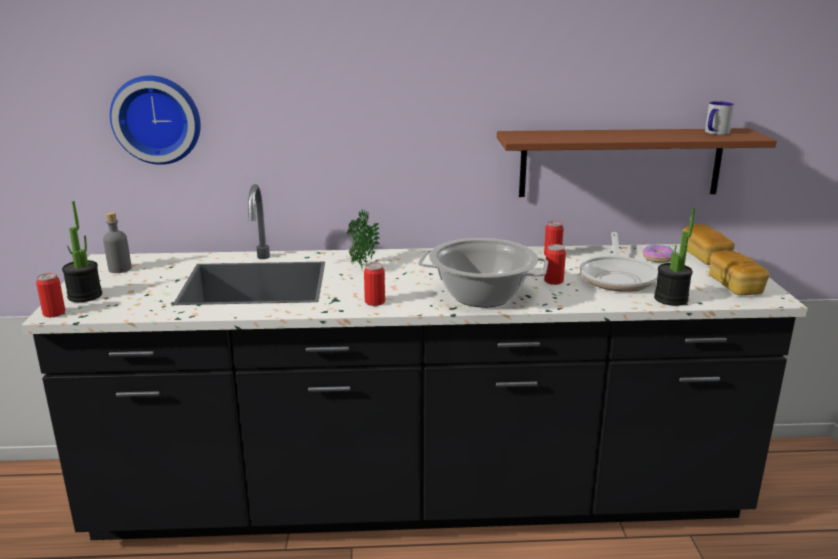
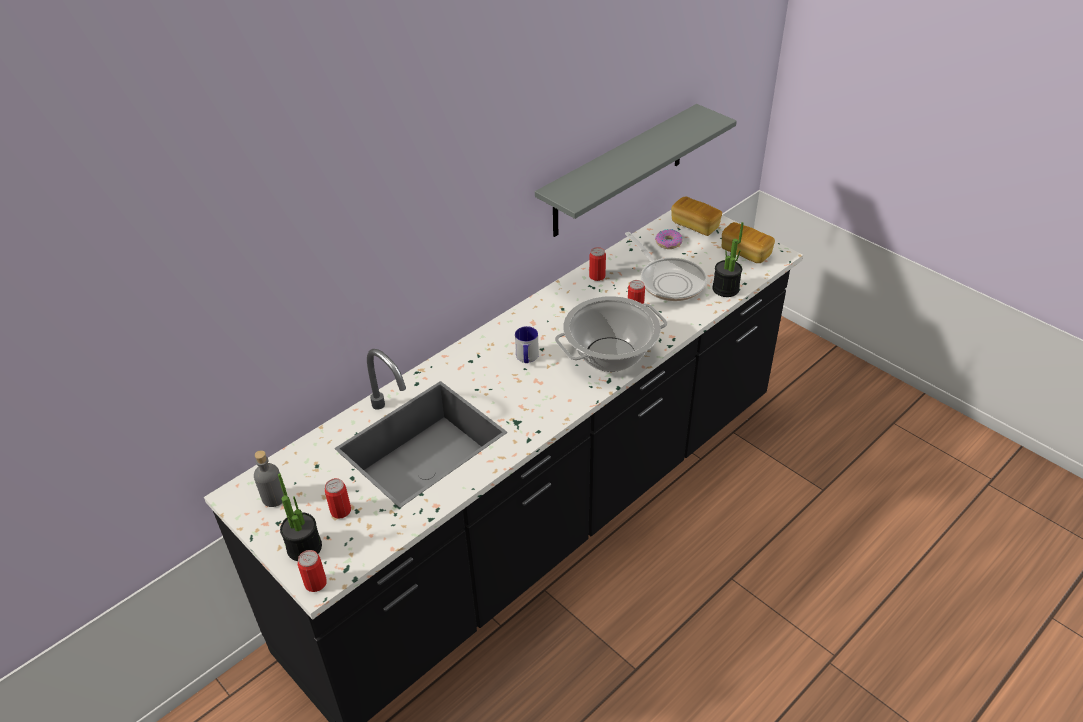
camera: 40 degrees left, 20 degrees up
(157, 119) = (245, 332): wall clock -> none
(361, 267) = (480, 372): potted plant -> none
(375, 302) = (548, 407): can -> can (340, 511)
(620, 162) = (619, 171): brown shelf -> grey shelf
(715, 133) = (687, 124): mug -> mug (527, 358)

